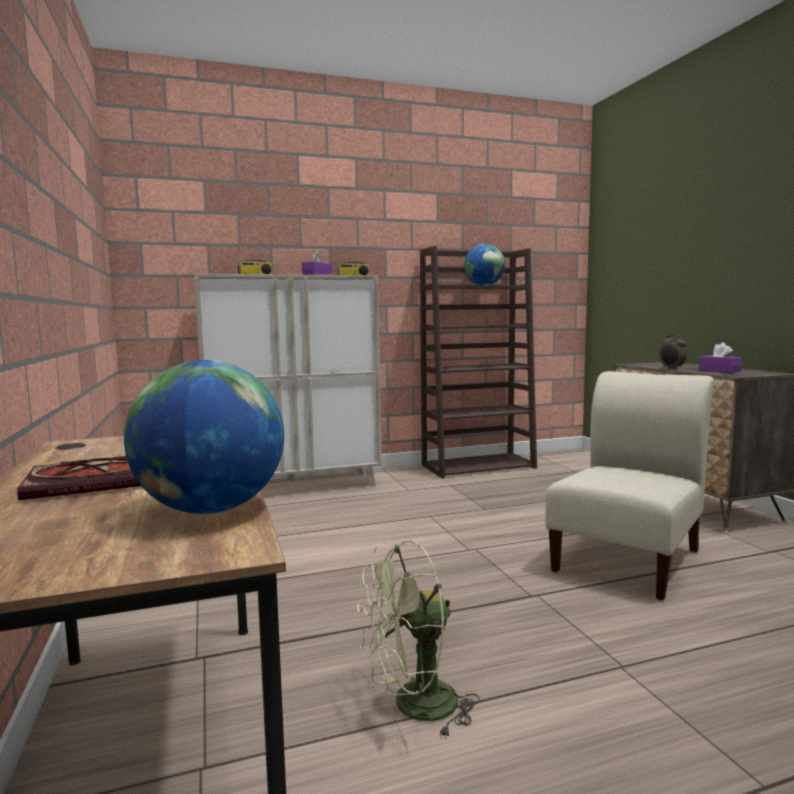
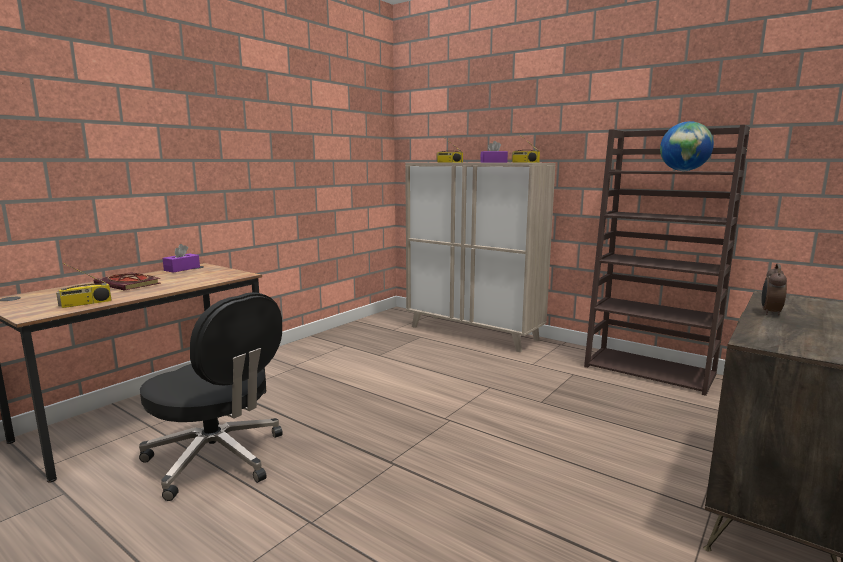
camera: 55 degrees right, 5 degrees up
(211, 510) = (85, 303): globe -> radio
(413, 707) = (218, 459): green fan -> black office chair
(629, 558) = (524, 492): beige chair -> none
(719, 371) = (802, 332): purple tissue box -> purple tissue box (182, 269)

